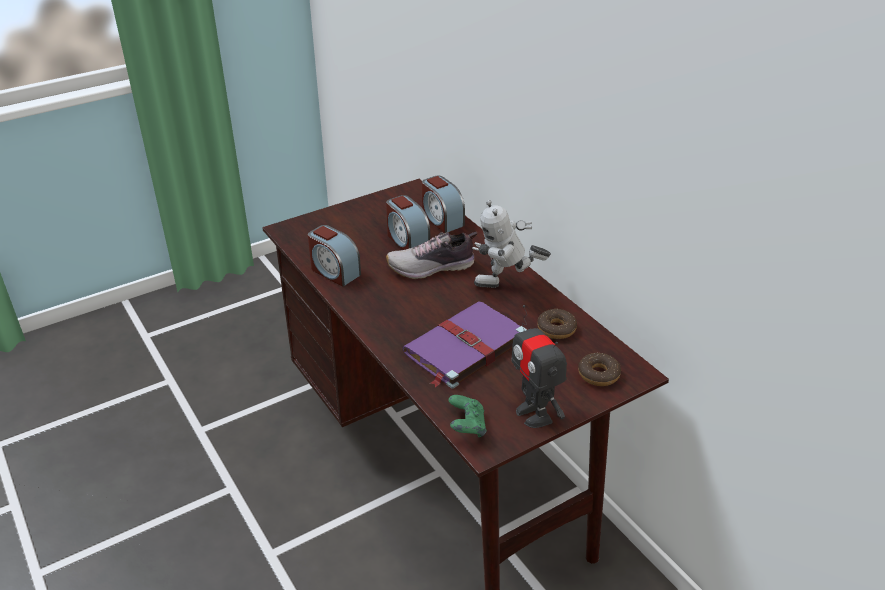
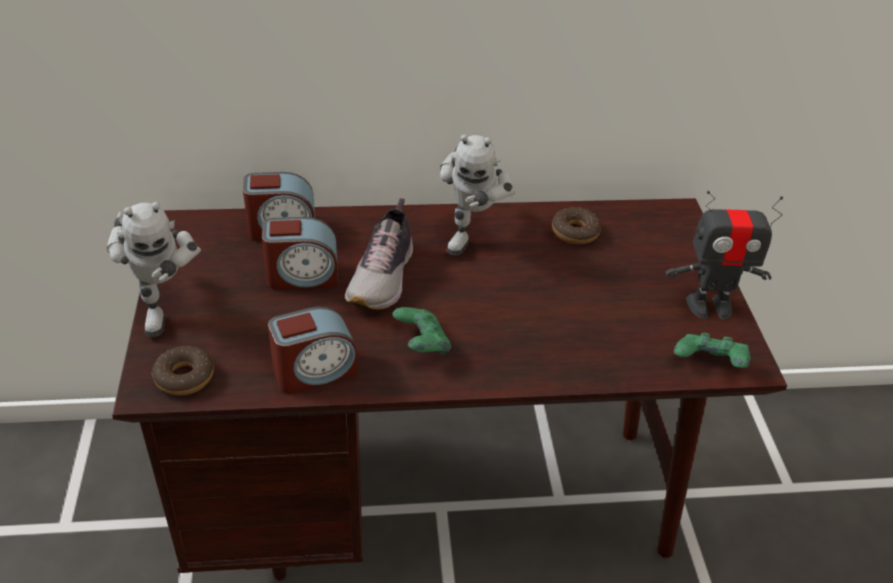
camera: 65 degrees left, 5 degrees up
(345, 210) = (164, 306): none -> toy robot
(385, 300) = (421, 345): none -> green game controller
(464, 347) = (566, 313): purple book -> none
(598, 374) = (667, 236): donut -> donut (184, 377)

